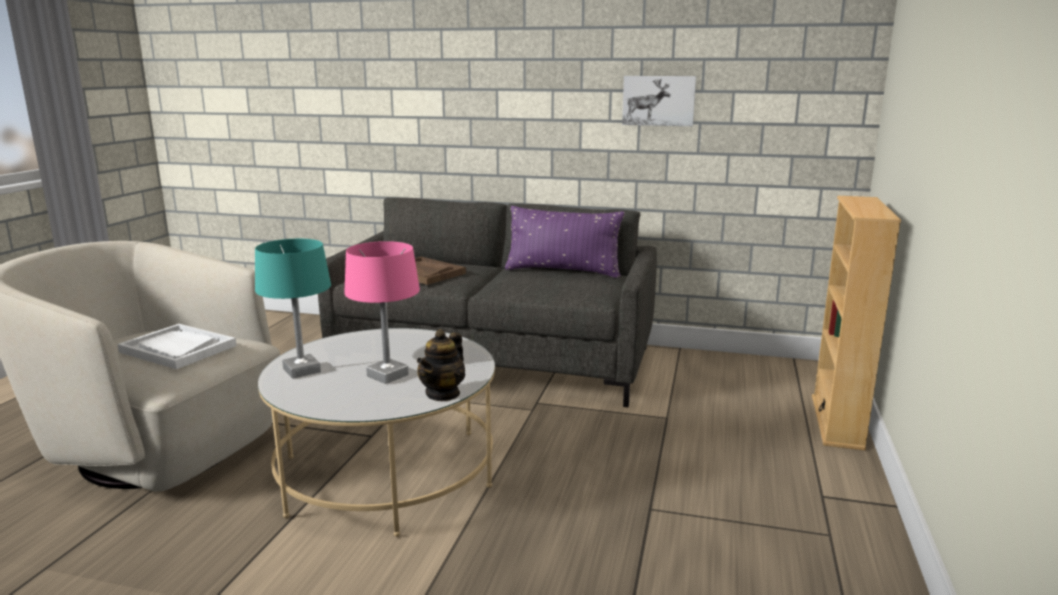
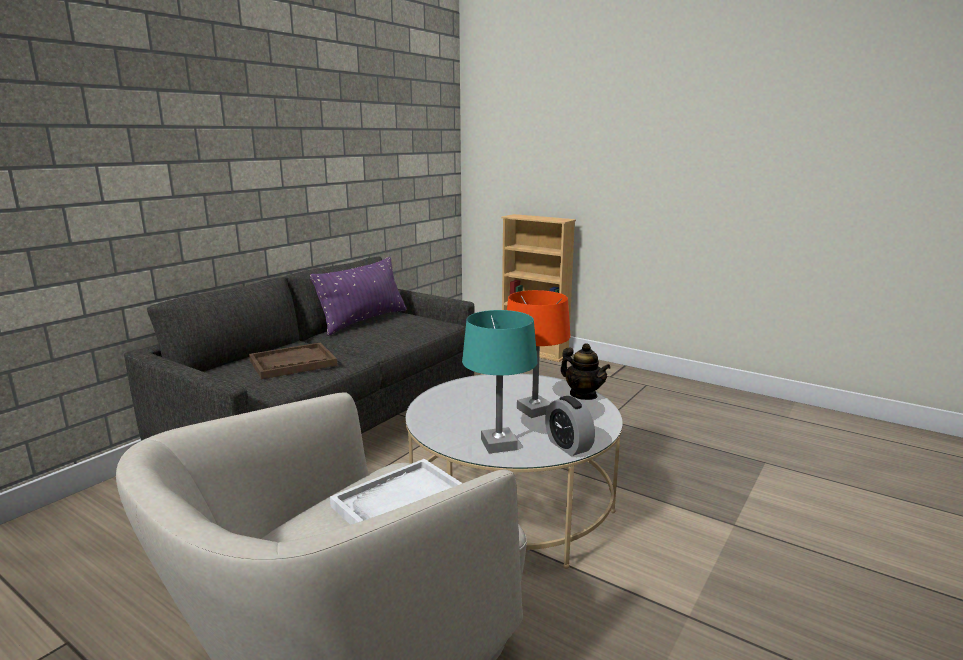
camera: 70 degrees left, 0 degrees up
(303, 398) = (568, 446): none -> alarm clock
(387, 375) = (535, 410): pink table lamp -> orange table lamp
(658, 100) = (359, 163): picture -> none

